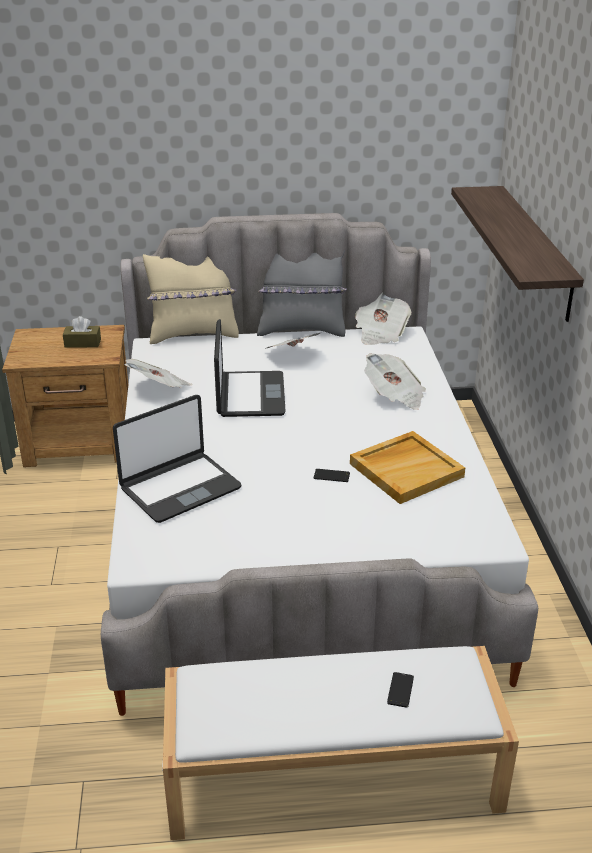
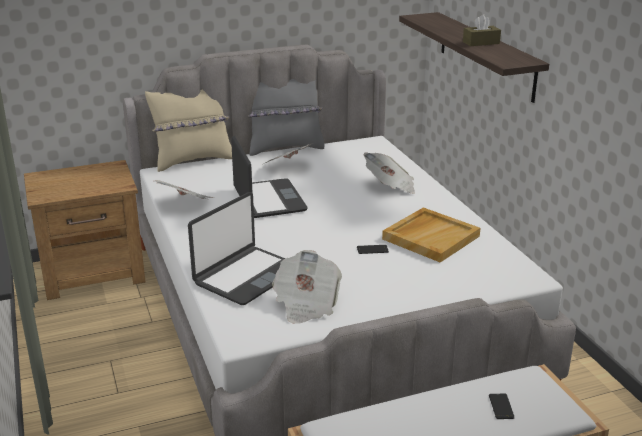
camera: 15 degrees left, 5 degrees down
(82, 343) = (94, 177): brown tissue box -> brown tissue box (481, 43)
(380, 333) = (352, 143): newspaper -> newspaper (306, 304)

